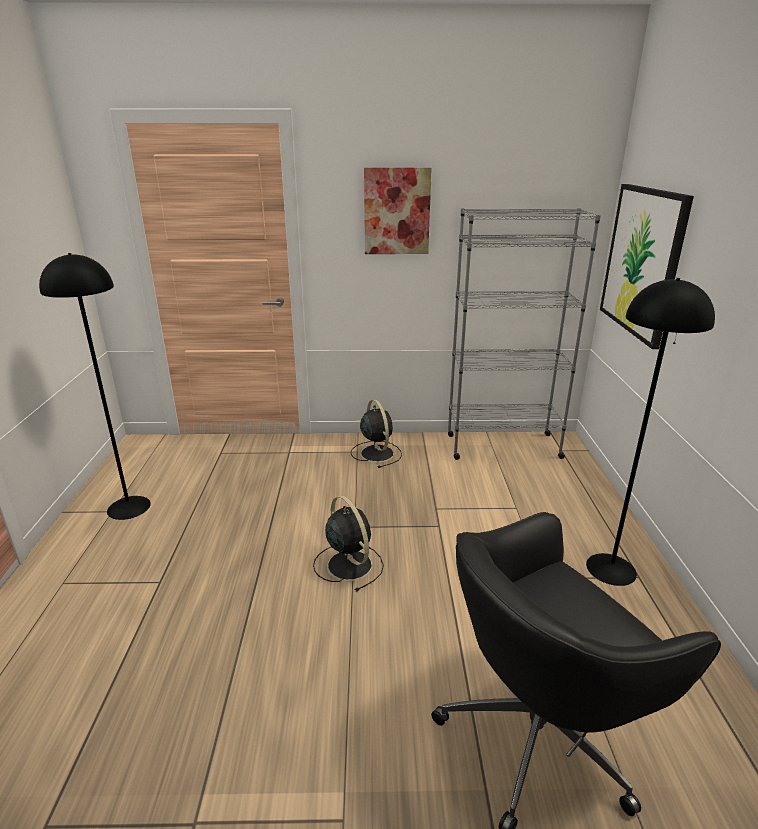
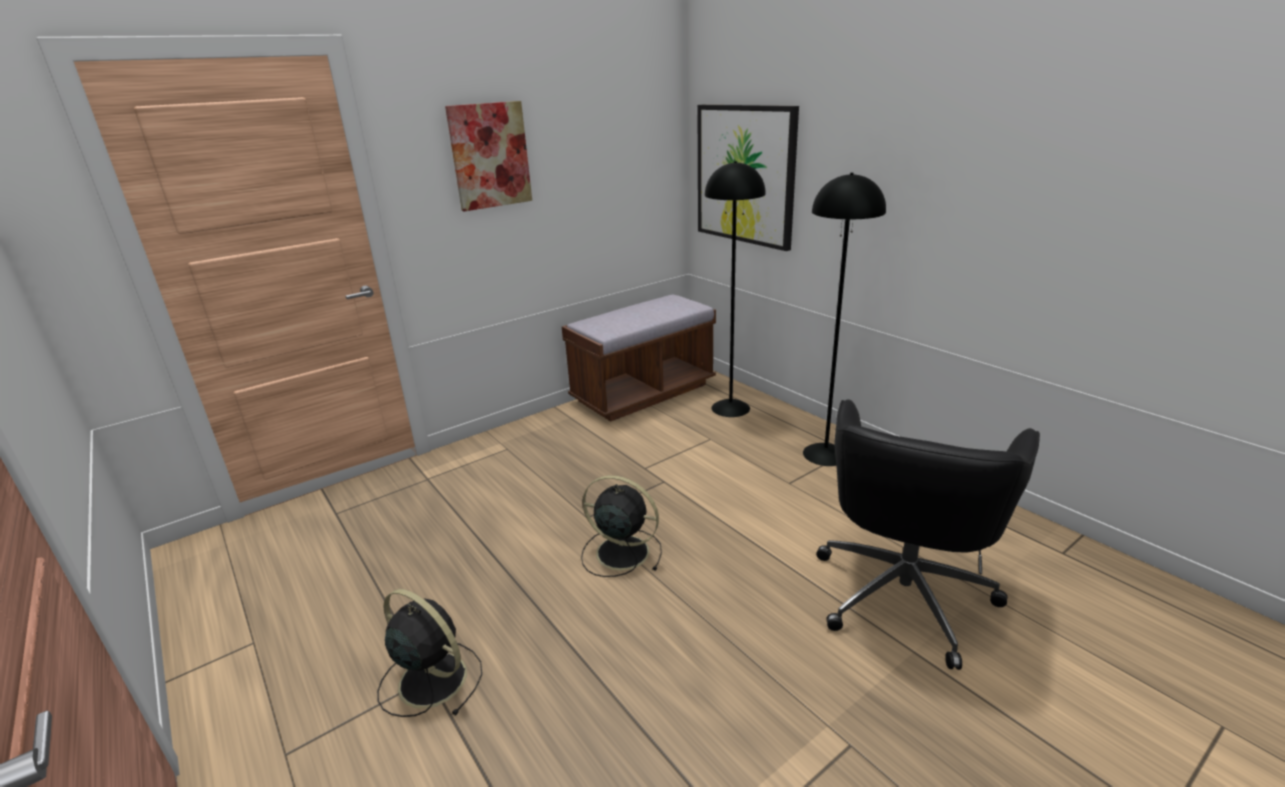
camera: 35 degrees left, 0 degrees up
(129, 507) = (276, 626): black floor lamp -> black floor lamp (731, 408)
(376, 453) = (529, 442): black fan -> black fan (430, 678)
(502, 446) = (643, 393): grey bookcase -> brown bench

